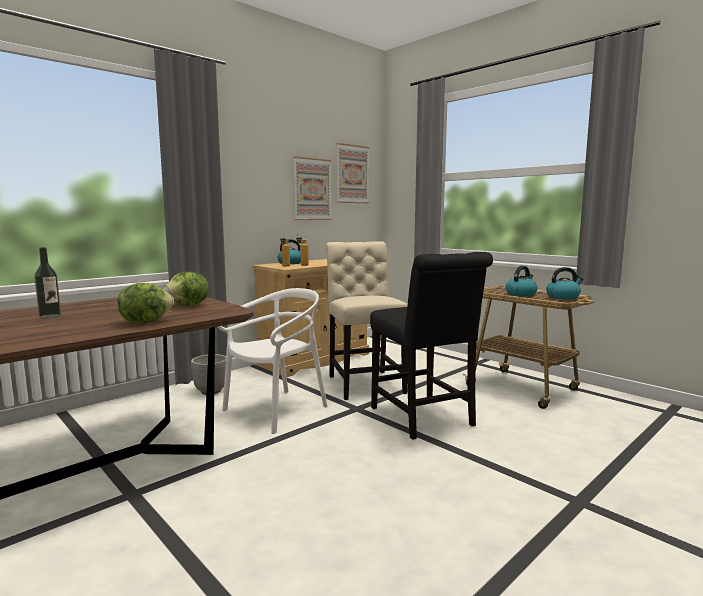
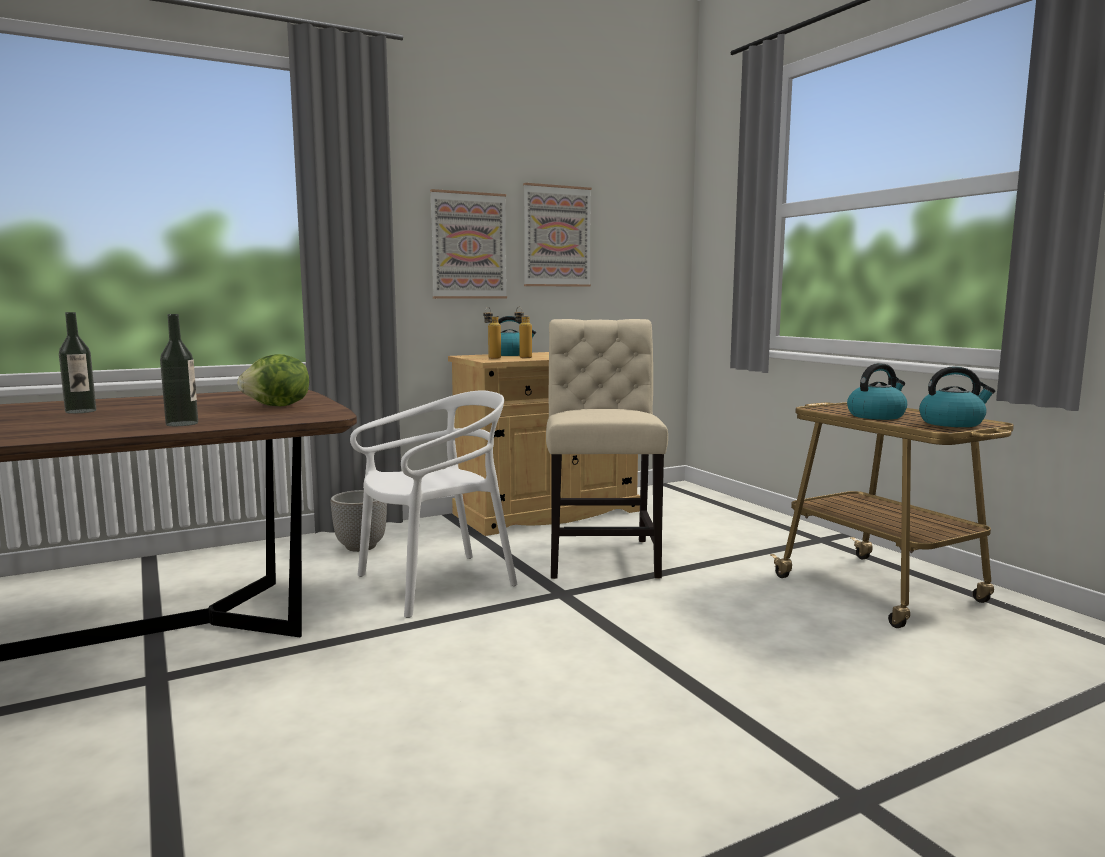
camera: 15 degrees right, 0 degrees up
(145, 322) = (182, 424): lettuce -> bottle
(352, 174) = (632, 211): picture -> picture (468, 246)
(424, 419) = (663, 622): black chair -> none

